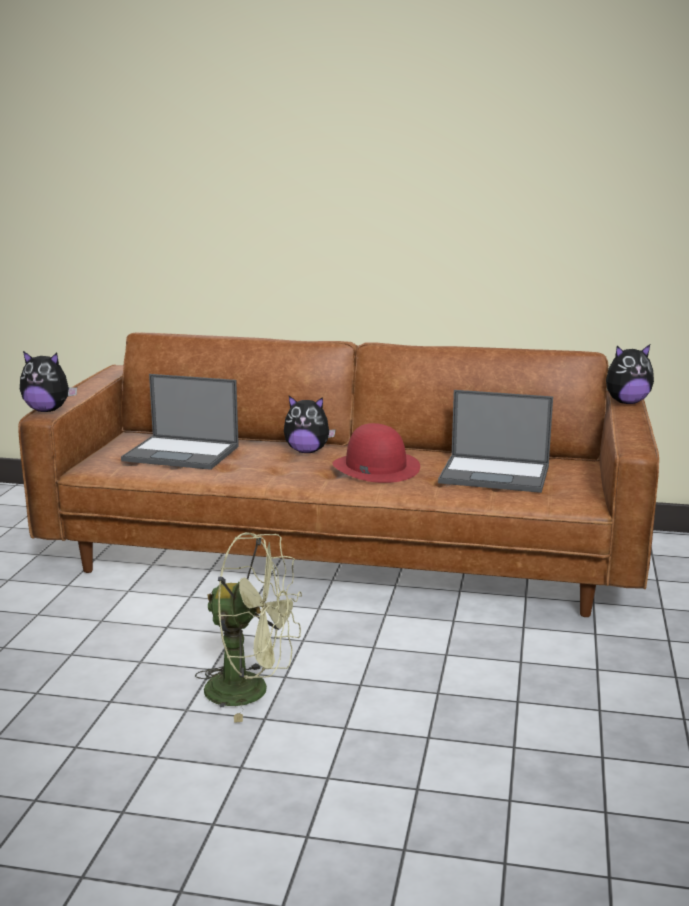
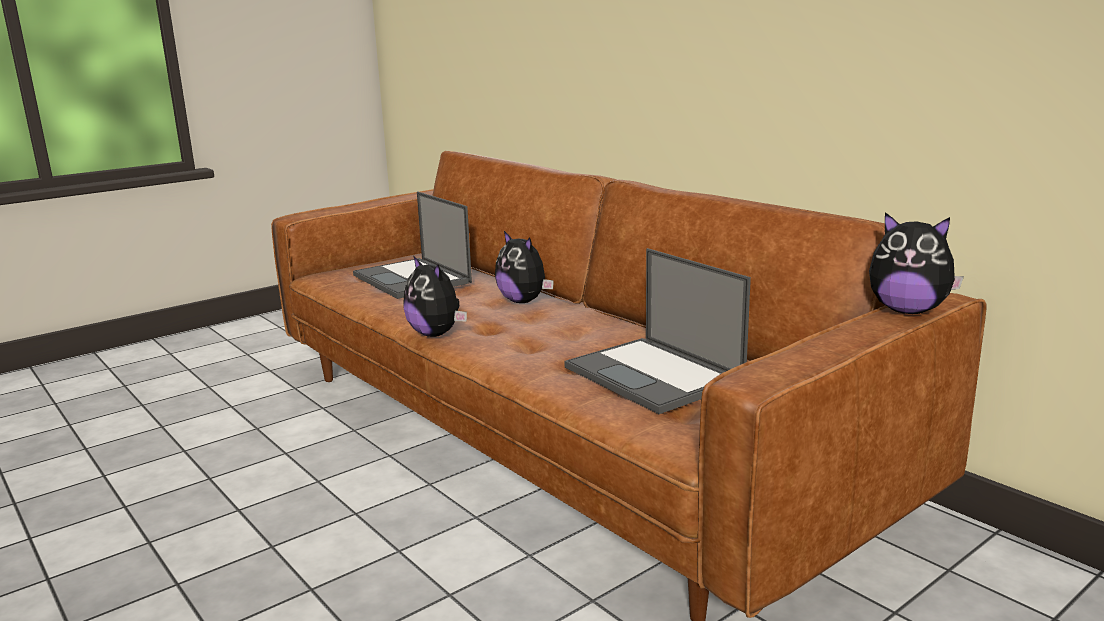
camera: 40 degrees right, 0 degrees up
(48, 410) = (307, 214): plush toy -> plush toy (436, 334)
(251, 691) = (221, 548): green fan -> none
(375, 467) = (542, 332): red hat -> none

